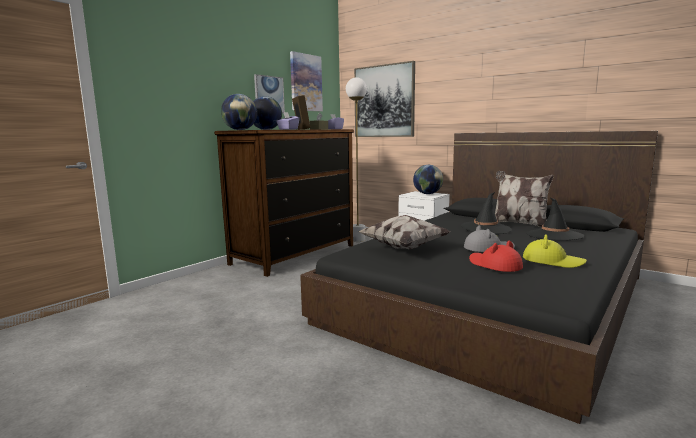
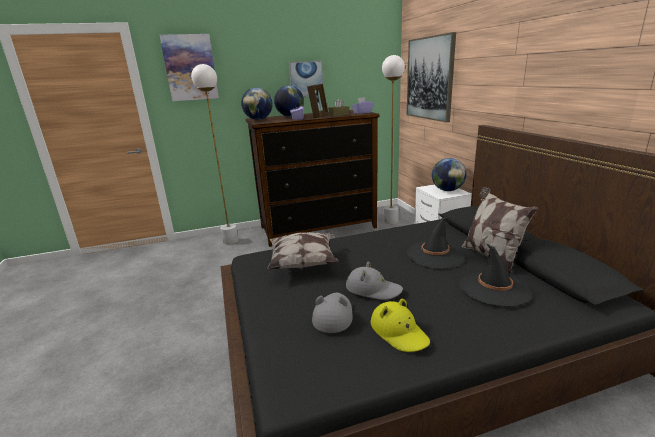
camera: 35 degrees right, 10 degrees up
(209, 281) = (230, 241): none -> white floor lamp
(305, 83) = (352, 61): picture -> picture (190, 68)
(494, 265) = (333, 315): red hat -> grey hat

